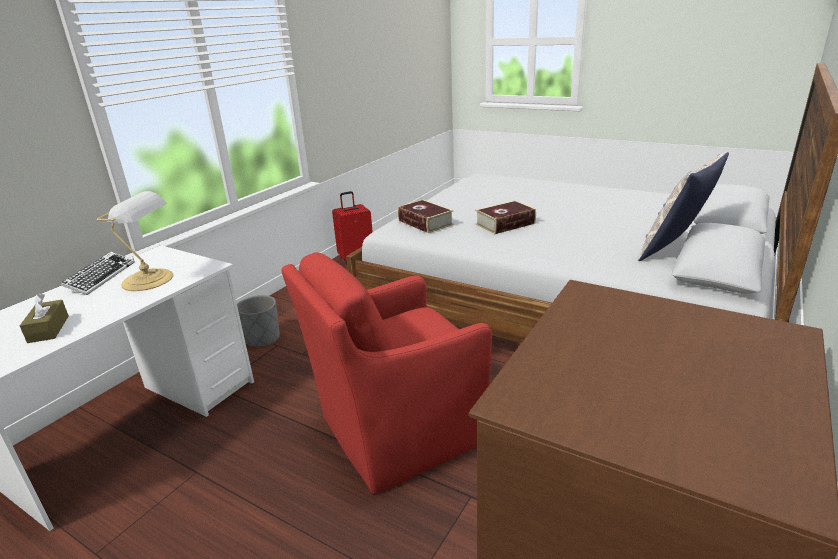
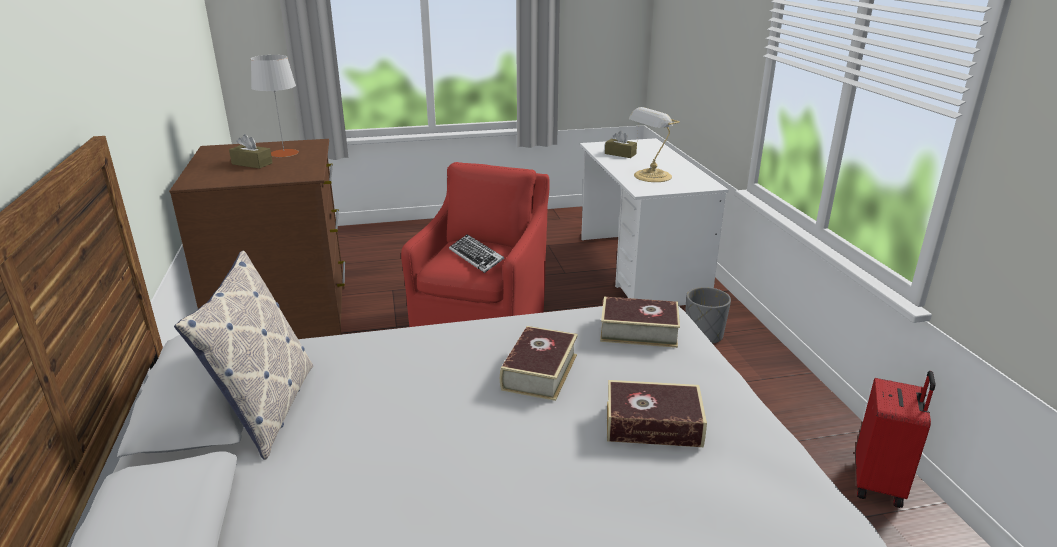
camera: 135 degrees right, 0 degrees up
(100, 277) = (684, 169): keyboard -> keyboard (476, 257)
(488, 198) = (653, 424): none -> book
(598, 377) = (284, 153): none -> grey table lamp
(672, 359) = (252, 163): none -> brown tissue box

